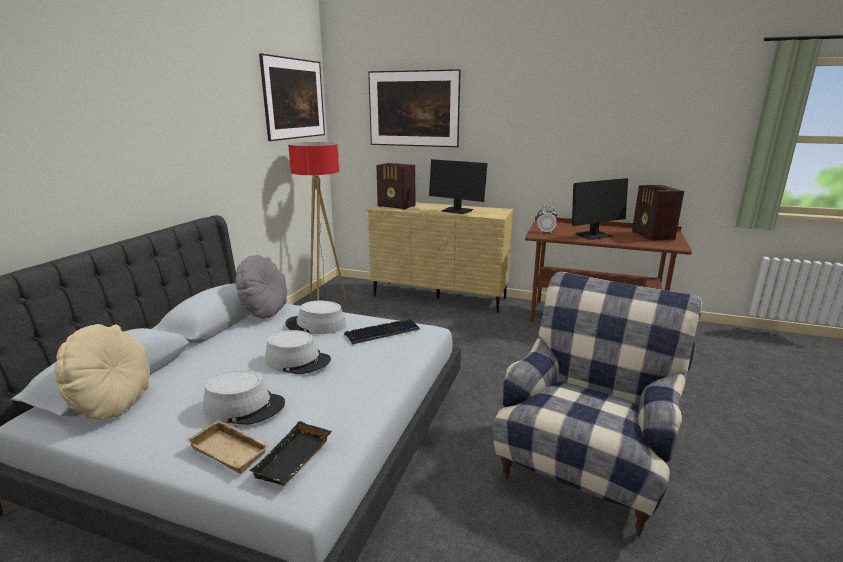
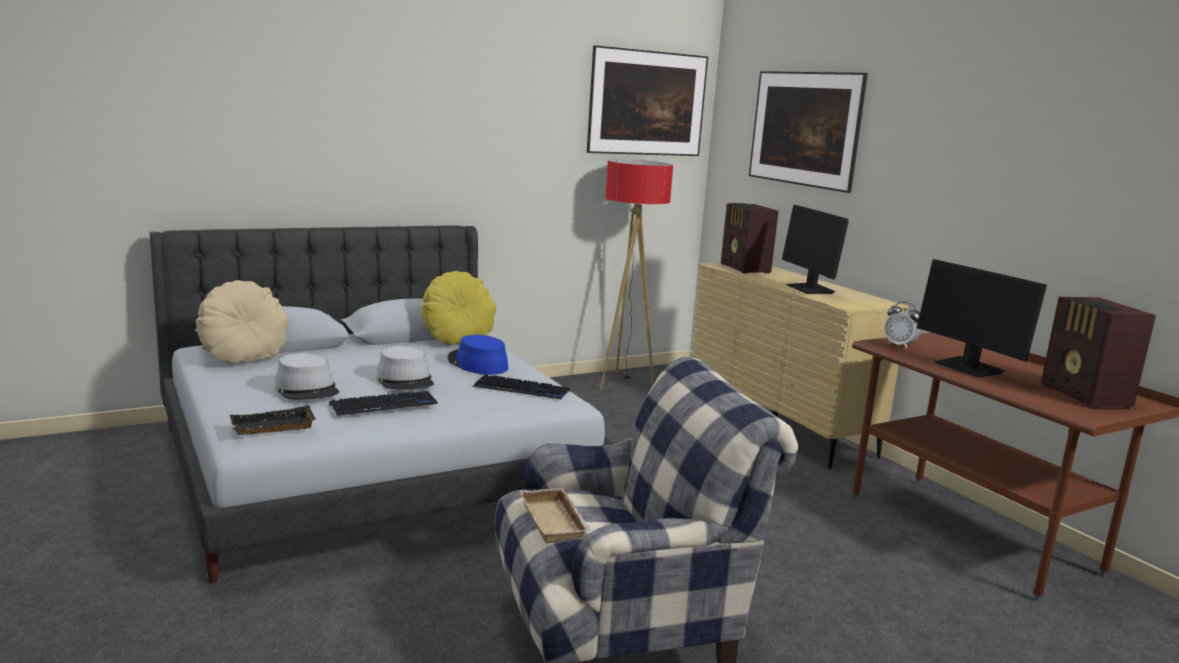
camera: 40 degrees right, 5 degrees down
(232, 450) = (253, 407): beige tray -> beige tray (556, 521)
(265, 313) = (458, 342): grey pillow -> yellow pillow
(316, 325) = (477, 364): grey hat -> blue hat
(332, 389) = (384, 405): none -> keyboard
(593, 236) = (969, 368): monitor -> monitor turned 45 degrees clockwise
(652, 236) = (1085, 396): radio -> radio turned 45 degrees counterclockwise

